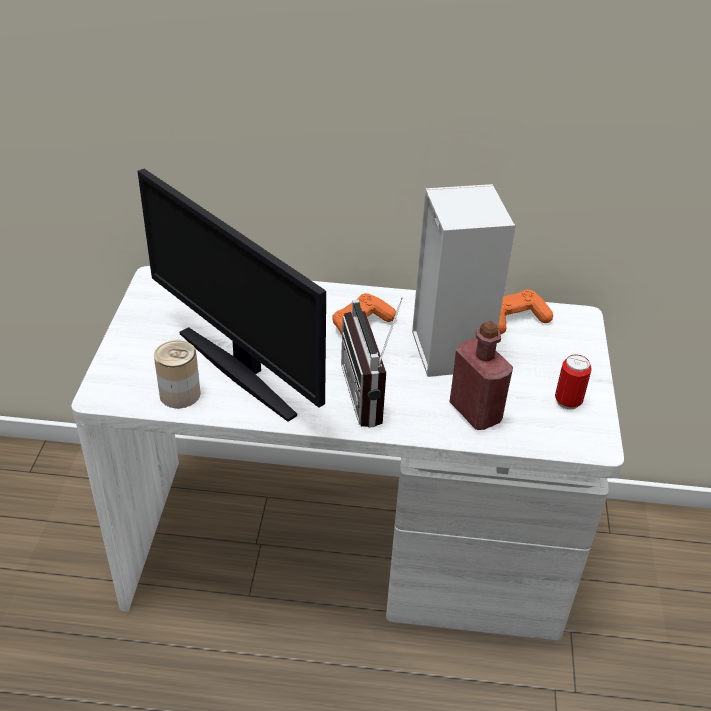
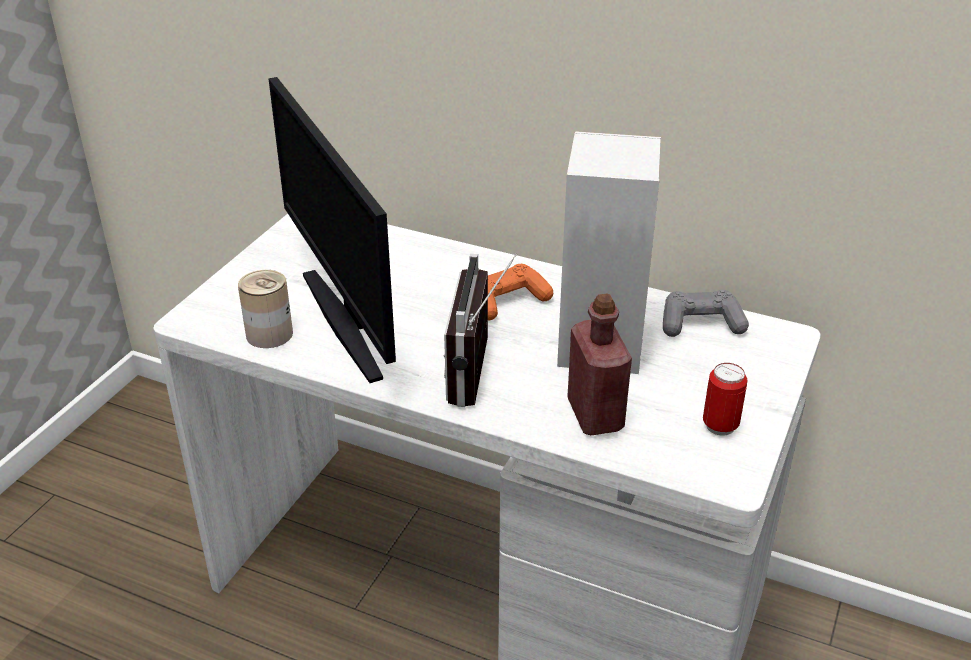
camera: 20 degrees right, 5 degrees down
(515, 319) = (700, 324): orange game controller -> grey game controller

